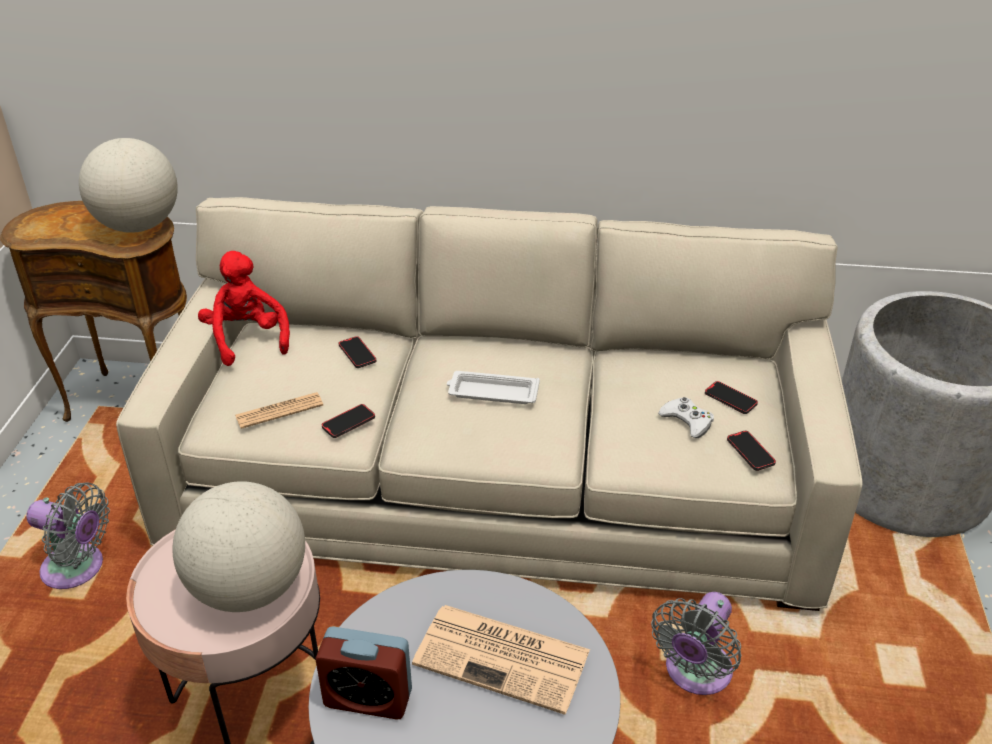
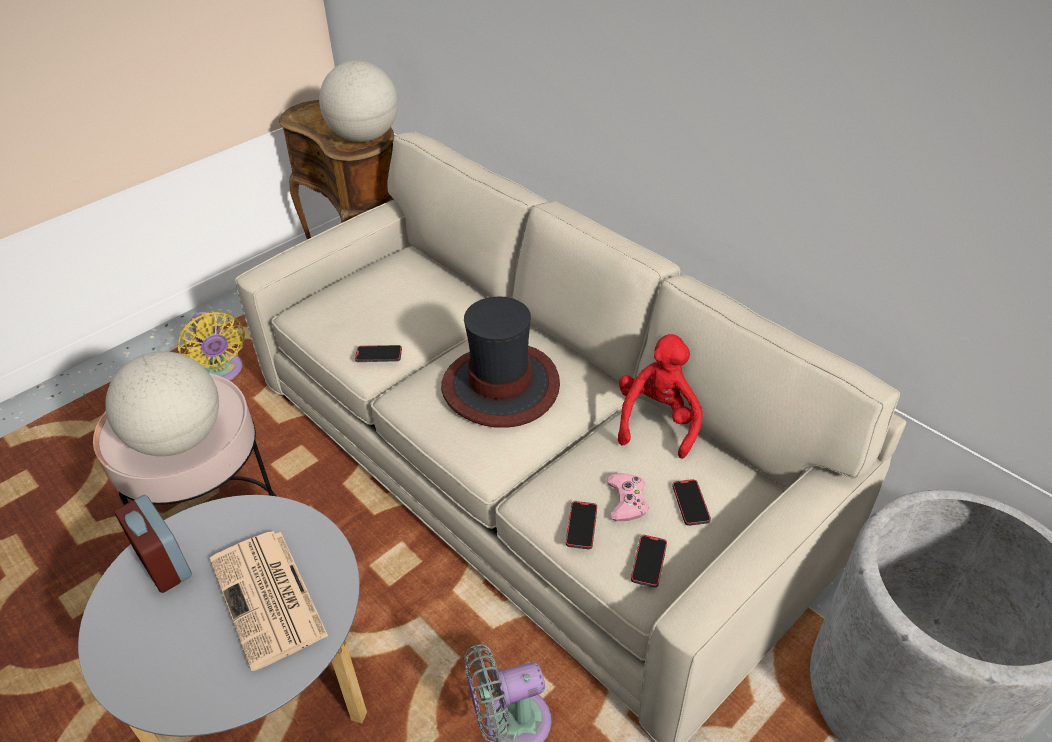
camera: 40 degrees right, 5 degrees up
(78, 569) = (221, 373): grey fan -> yellow fan
(247, 339) = (389, 256): red plush toy -> red plush toy (657, 421)
(279, 411) = (347, 322): newspaper -> none
(357, 354) = (444, 304): phone -> phone (581, 526)
(492, 392) = (501, 386): white tray -> hat
(687, 421) = (627, 500): white game controller -> pink game controller

